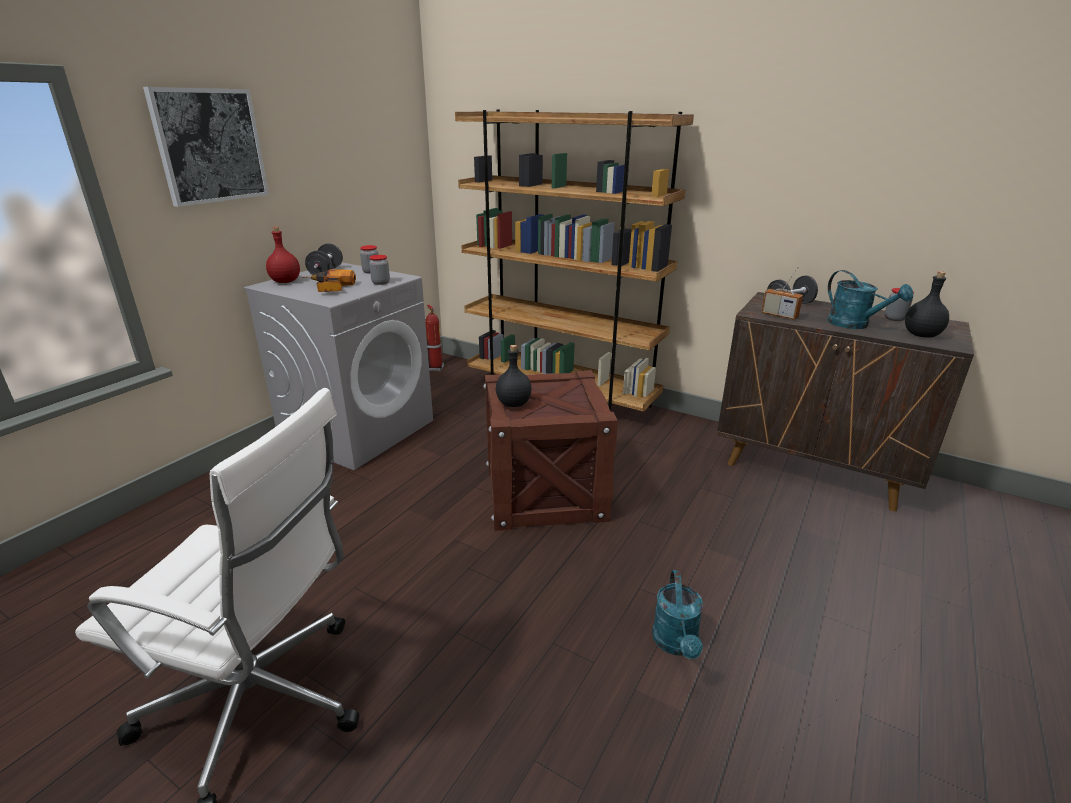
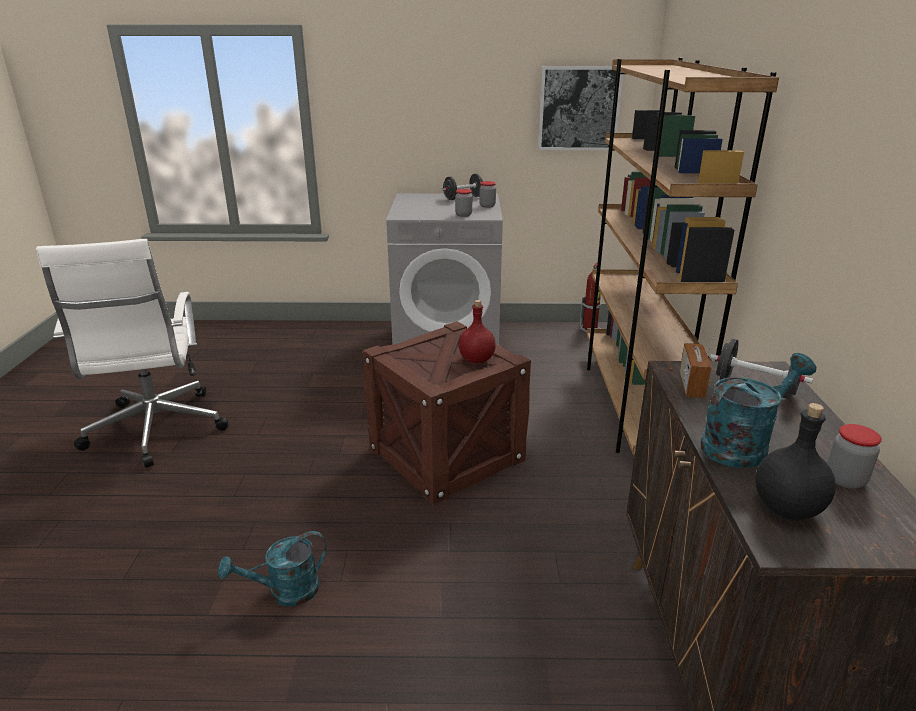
camera: 60 degrees right, 0 degrees up
(210, 146) = (392, 81): picture -> picture (579, 108)
(286, 281) = (424, 197): red bottle -> red bottle (477, 359)
(328, 288) = (426, 208): power drill -> none
(514, 404) = (417, 347): black bottle -> none
(855, 325) = (742, 445): turquoise watering can -> turquoise watering can turned 150 degrees counterclockwise

